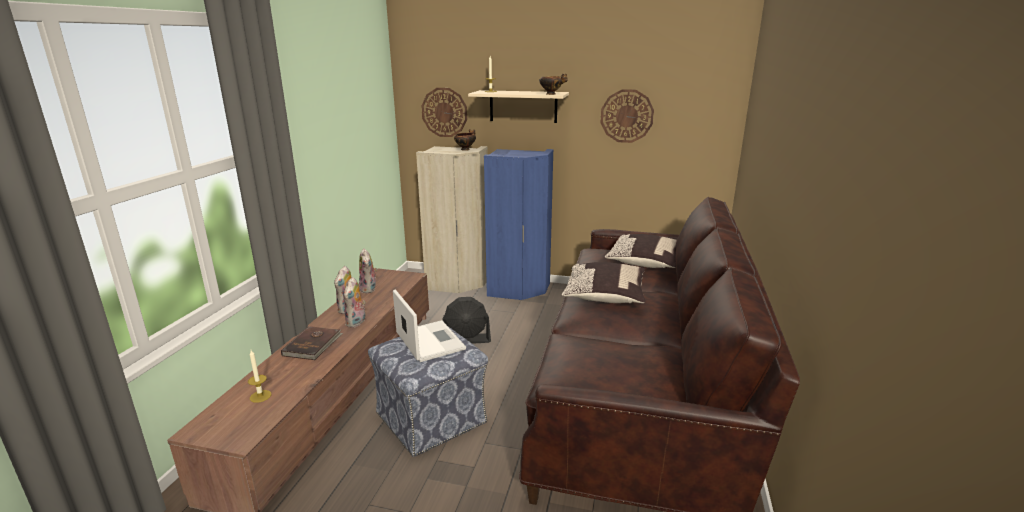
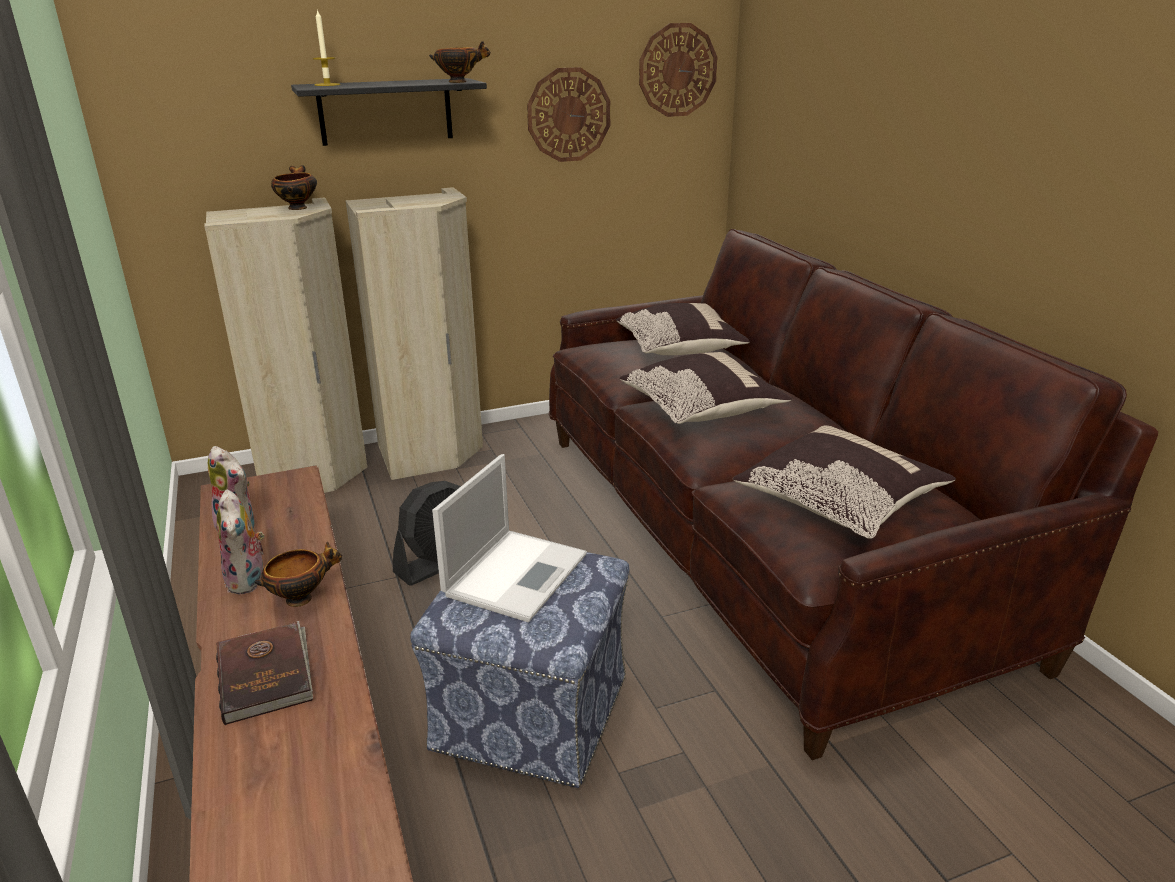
camera: 35 degrees left, 5 degrees up
(260, 396) = (290, 823): candle -> none
(356, 323) = (302, 598): plush toy -> bowl
(429, 341) = (517, 573): laptop -> laptop turned 90 degrees clockwise
(444, 112) = (218, 137): wall clock -> wall clock (677, 70)
(518, 289) = (432, 452): blue cabinet -> beige cabinet
(523, 106) = (385, 111): beige shelf -> black shelf
(604, 363) = (840, 503): none -> pillow

